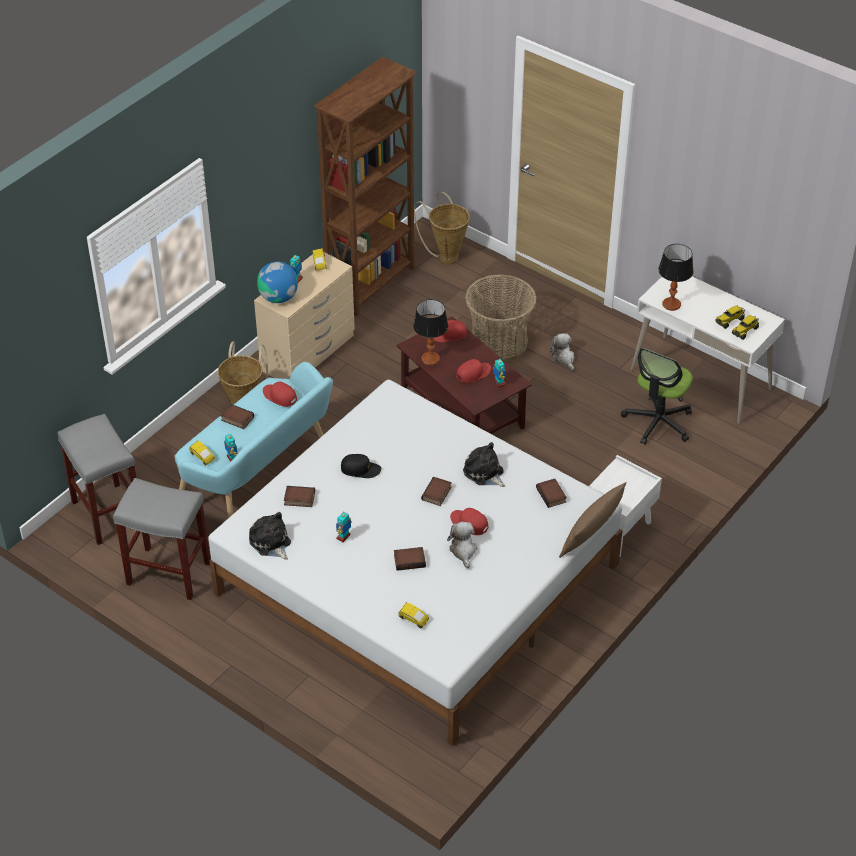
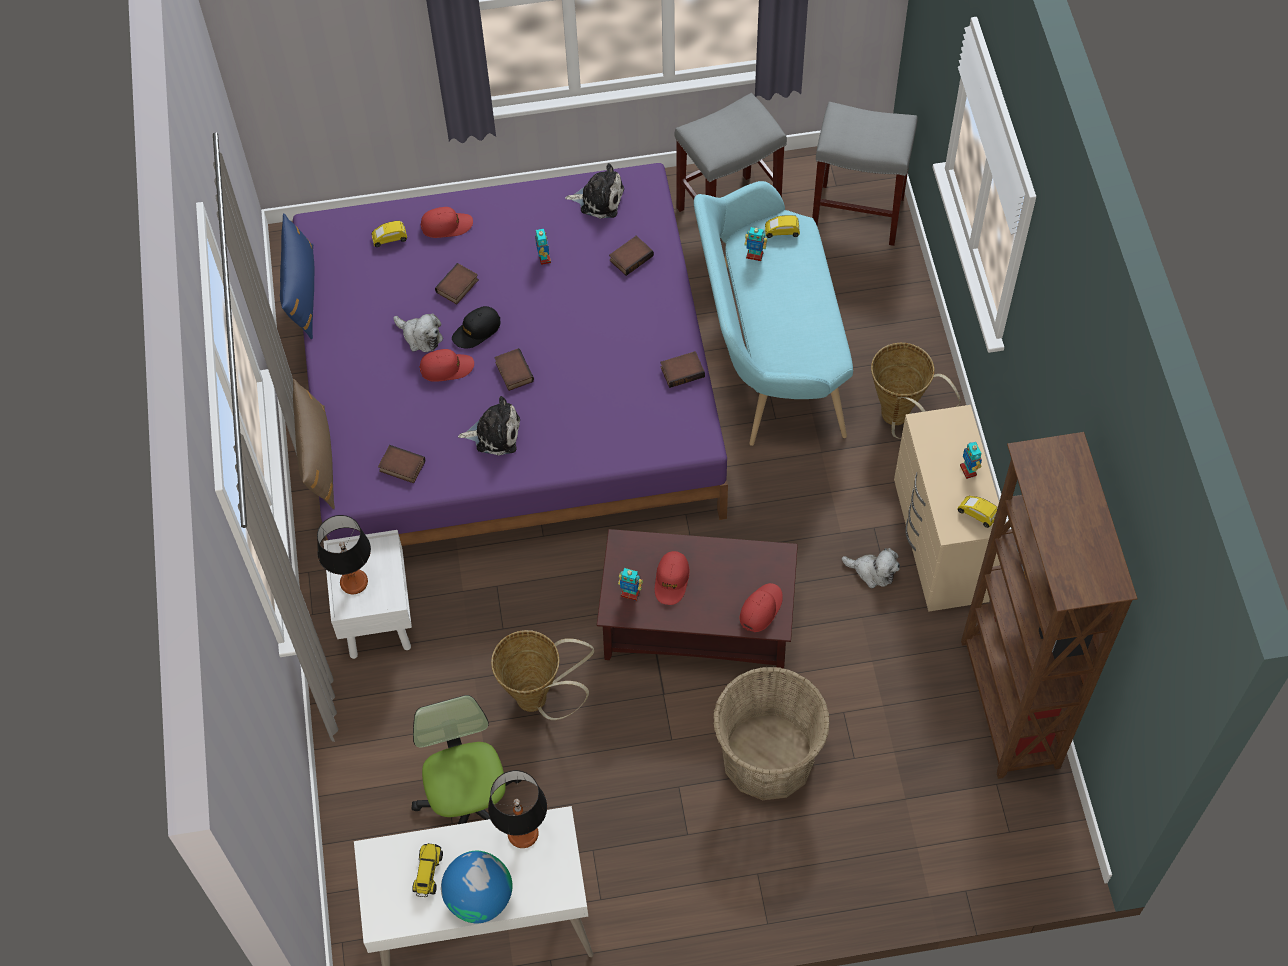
camera: 135 degrees right, 15 degrees up
(236, 419) = (809, 294): book -> book (682, 371)
(278, 297) = (951, 430): globe -> globe (480, 898)
(279, 396) = (806, 353): red cap -> red cap (446, 225)
(360, 469) = (616, 334): black cap -> black cap (476, 331)
(416, 579) = (510, 394): white bed -> purple bed
(430, 359) = (738, 558): table lamp -> table lamp (354, 582)
(446, 256) = (989, 837): basket -> basket (539, 700)
(500, 631) = (302, 292): none -> blue pillow
(563, 358) = (671, 802): plush toy -> plush toy (873, 571)
(745, 331) = (394, 872): toy truck -> none

